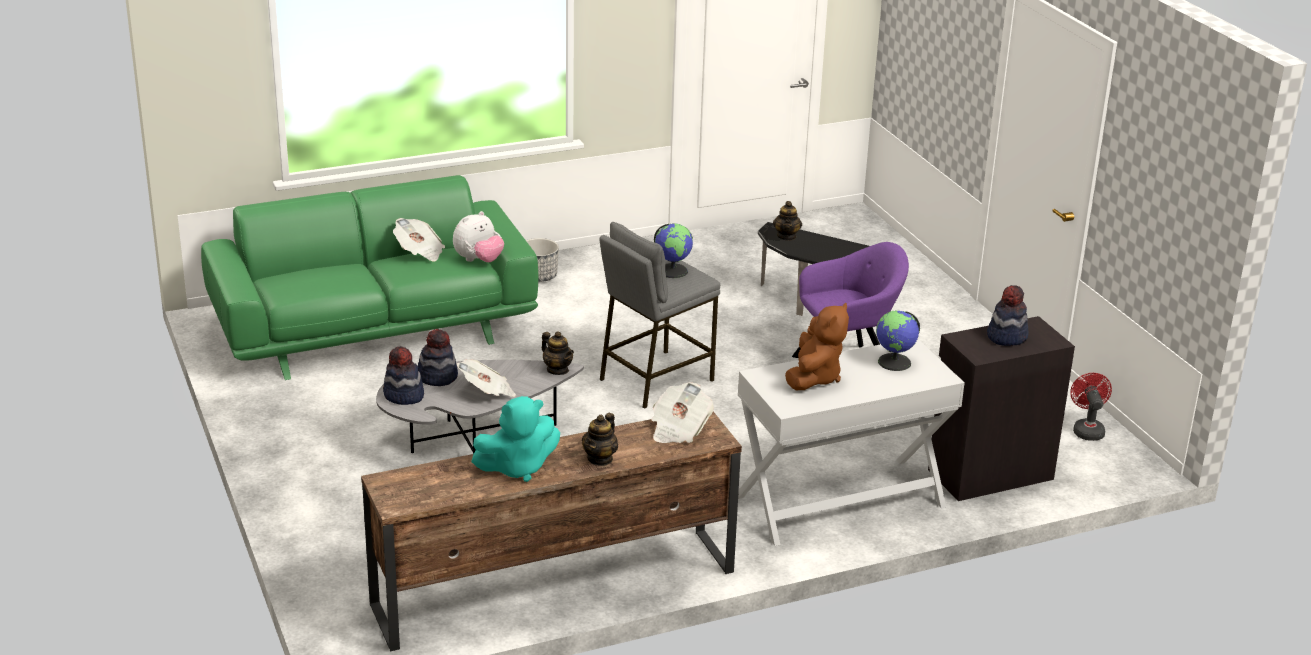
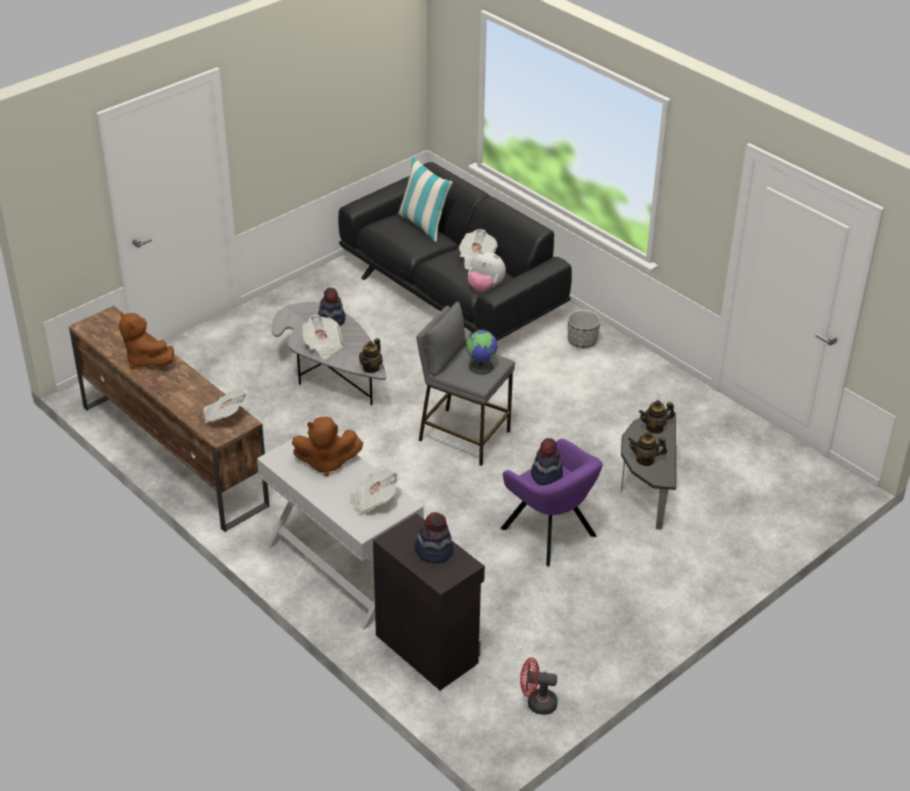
camera: 70 degrees right, 10 degrees up
(307, 269) = (423, 225): none -> pillow
(374, 328) = (452, 292): green sofa -> black sofa
(403, 396) = (299, 314): hat -> hat (546, 475)
(517, 467) = (146, 360): turquoise plush toy -> brown plush toy
(600, 459) = (171, 390): teapot -> teapot (645, 460)
(895, 362) = (373, 500): globe -> newspaper
(1087, 430) = (537, 703): red fan -> red fan turned 150 degrees counterclockwise

